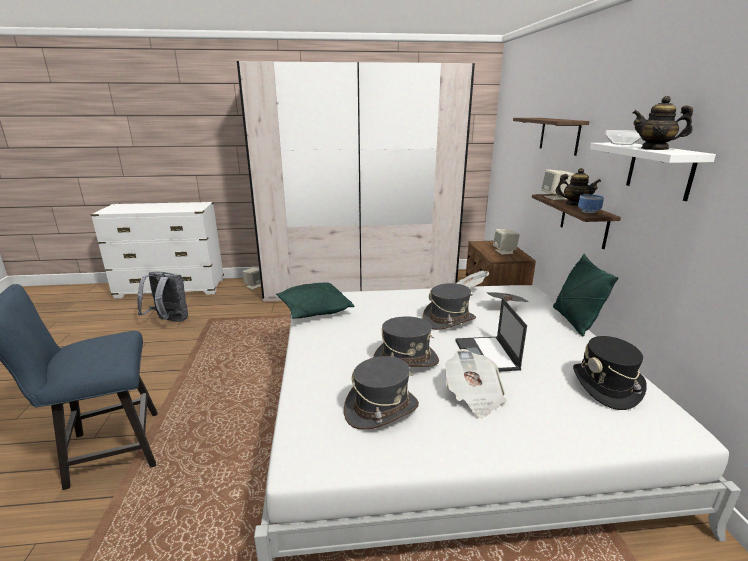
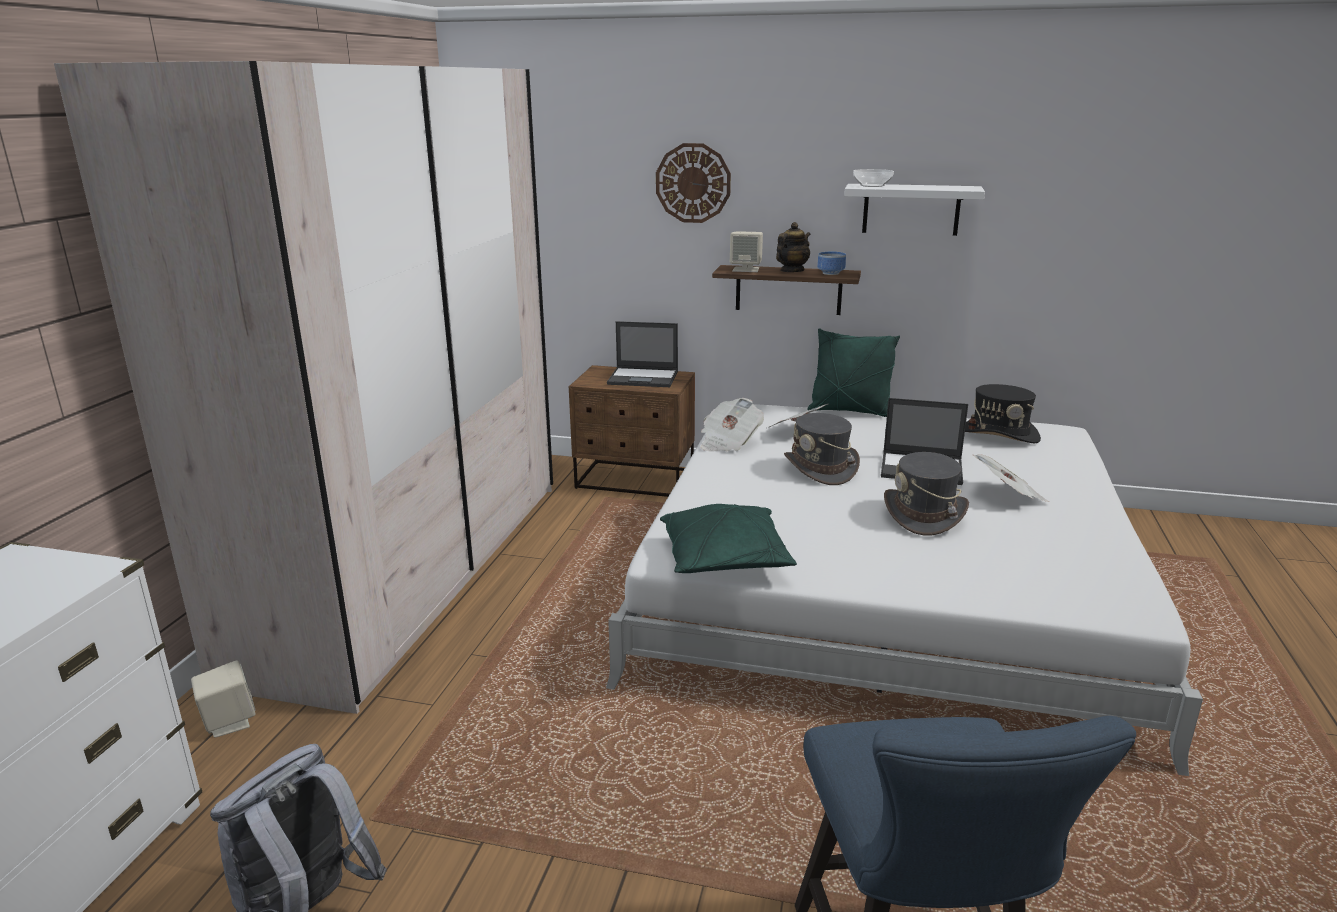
camera: 70 degrees left, 0 degrees up
(381, 409) = (1033, 549): grey hat -> none
(504, 252) = (644, 378): beige speaker -> laptop
(559, 135) = (693, 183): shelf -> wall clock
(654, 149) = (933, 187): teapot -> none

